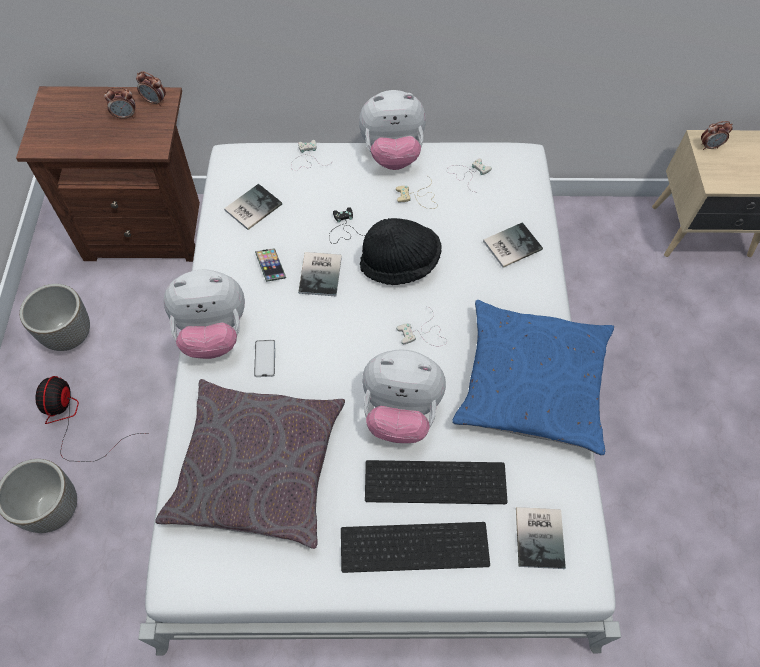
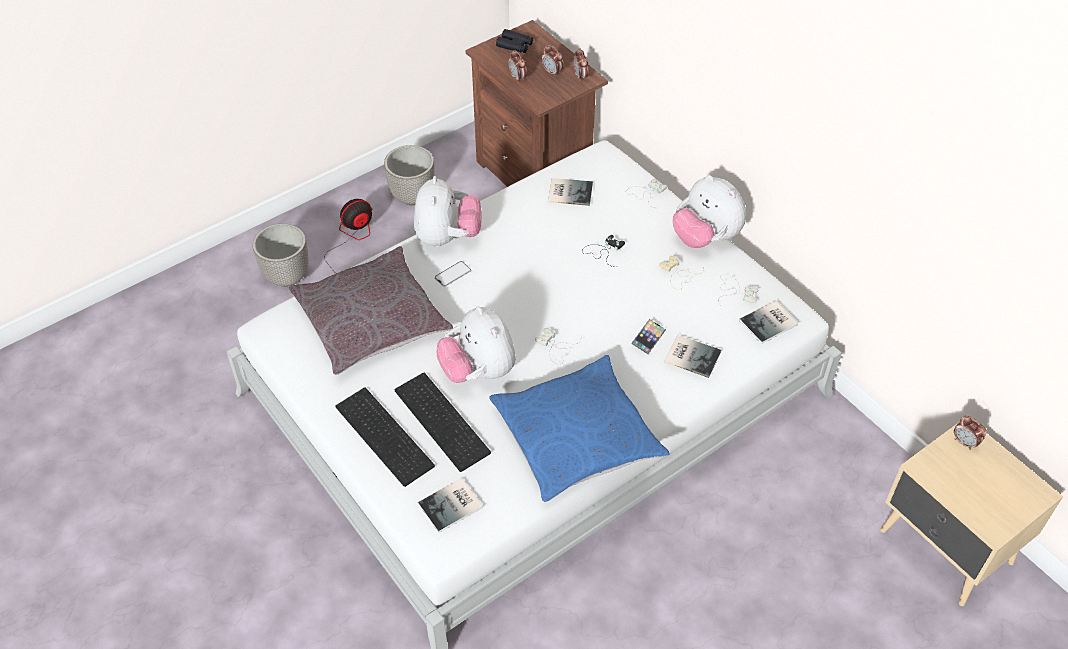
camera: 55 degrees right, 10 degrees down
(57, 119) = (515, 45): none -> black binoculars
(103, 144) = (517, 78): none -> alarm clock
(212, 333) = (447, 237): plush toy -> plush toy turned 135 degrees counterclockwise
(270, 266) = (529, 232): phone -> phone (648, 338)
(322, 273) = (551, 262): book -> book (770, 323)
(400, 264) = (604, 300): black hat -> none

